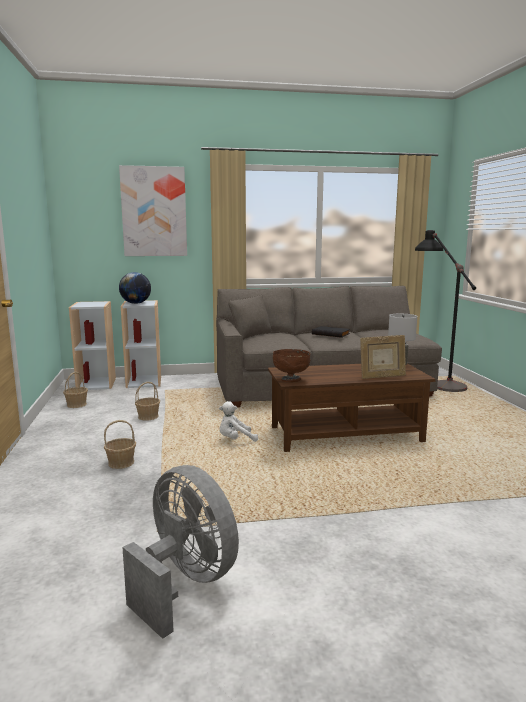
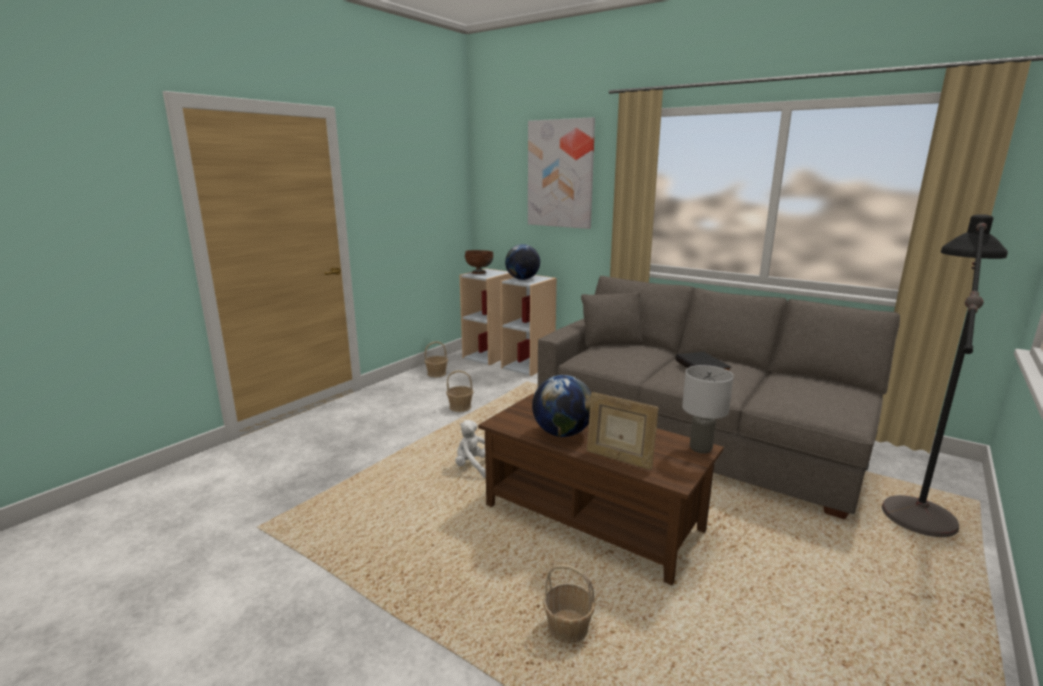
camera: 45 degrees right, 5 degrees up
(121, 463) = (358, 447): basket -> basket (568, 628)
(185, 583) = (184, 586): grey fan -> none
(291, 380) = (507, 420): brown bowl -> brown bowl (479, 273)
(332, 376) = (562, 433): none -> globe

